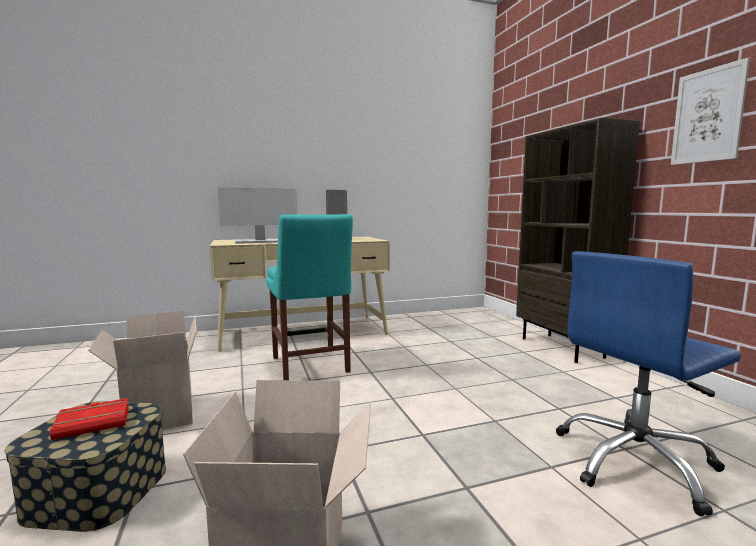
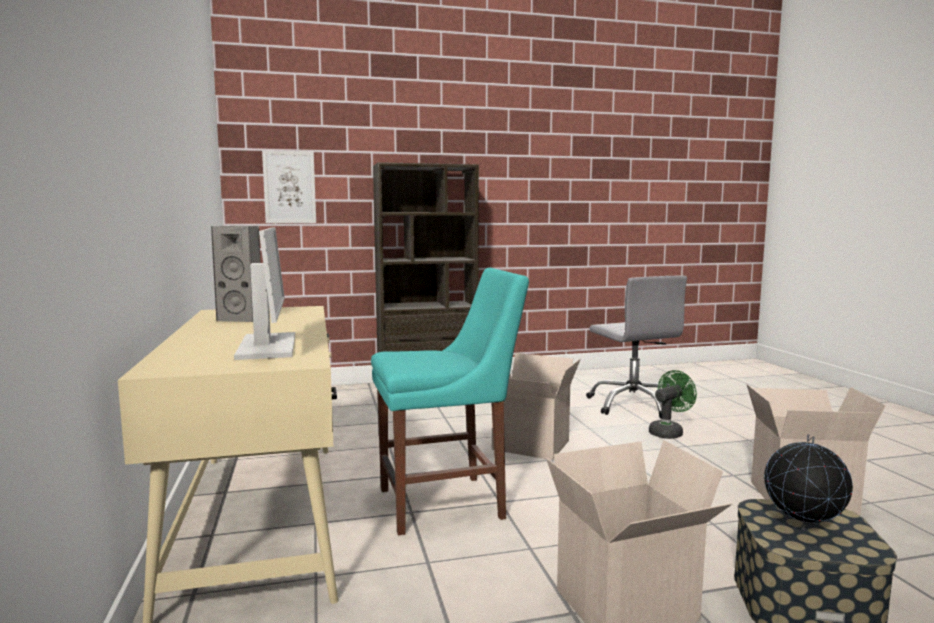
camera: 85 degrees left, 0 degrees up
(95, 422) = (802, 528): red book -> globe
(422, 389) = (528, 446): none -> cardboard box
(518, 479) = (668, 432): none -> green fan
(635, 462) = (633, 404): blue office chair -> grey office chair
(707, 116) = (516, 175): picture -> picture (289, 187)

